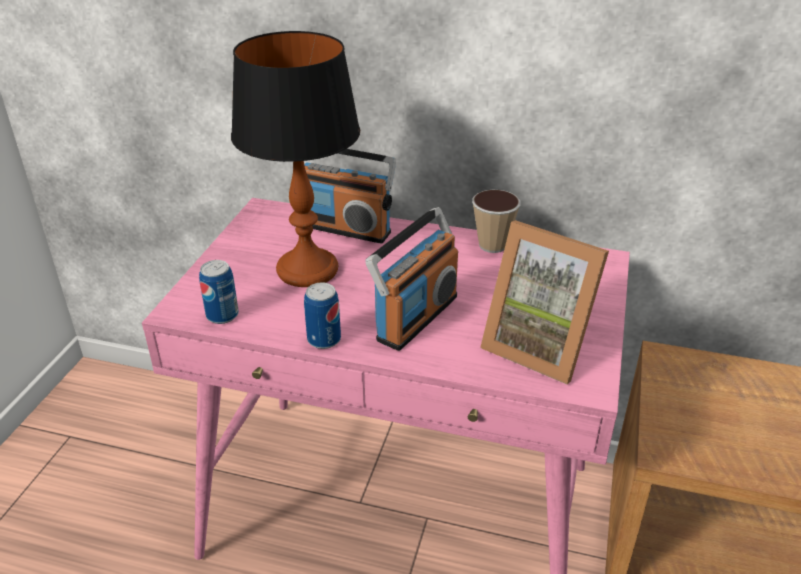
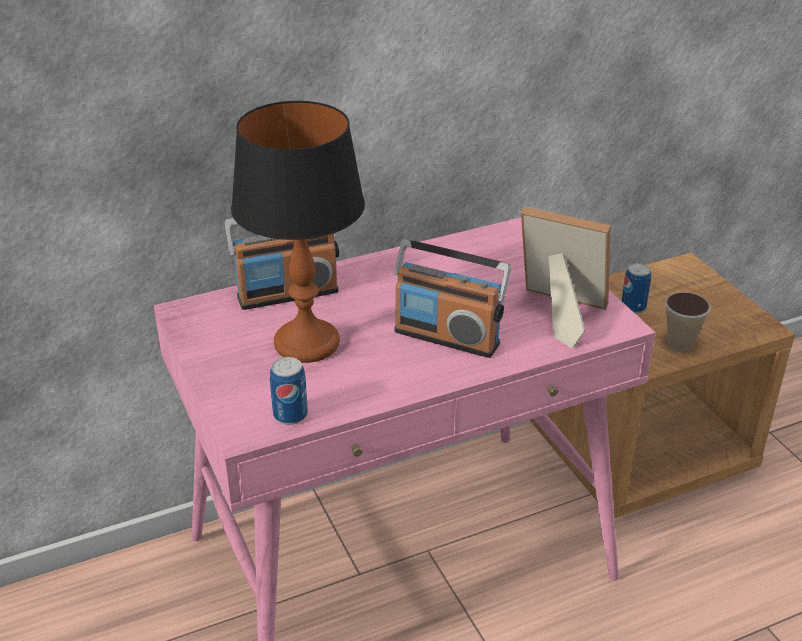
camera: 40 degrees left, 0 degrees up
(324, 339) = (402, 389): can -> can (633, 307)
(416, 317) = (447, 337): radio -> radio turned 120 degrees clockwise
(492, 245) = (427, 254): cup -> cup (680, 343)
(539, 346) = (557, 314): picture frame -> picture frame turned 150 degrees counterclockwise

